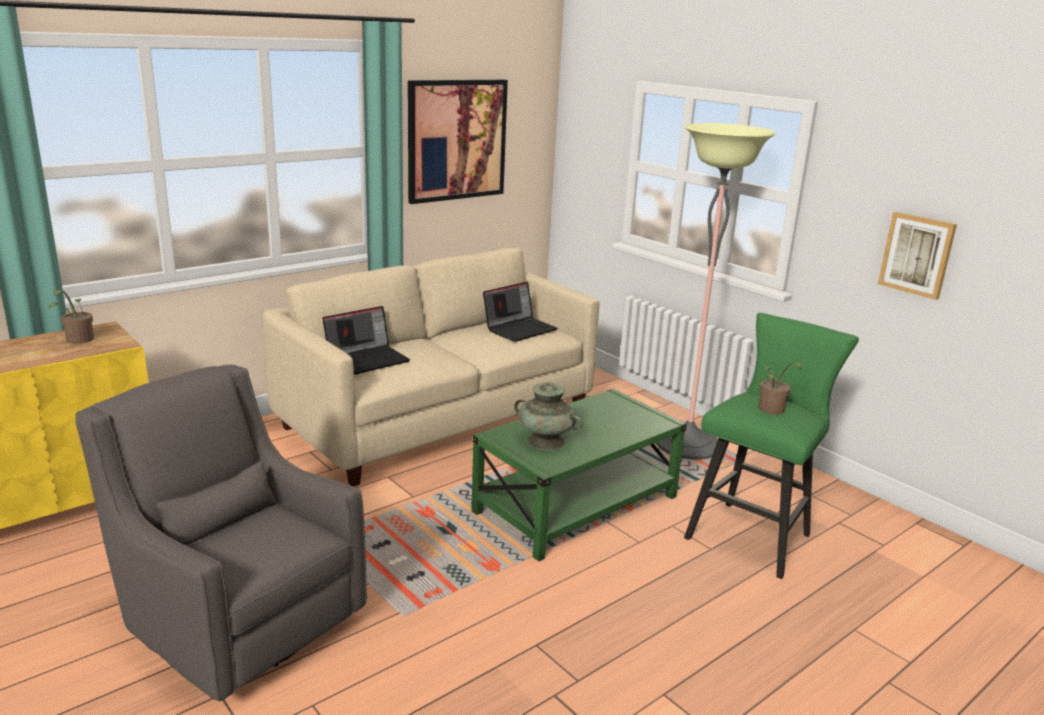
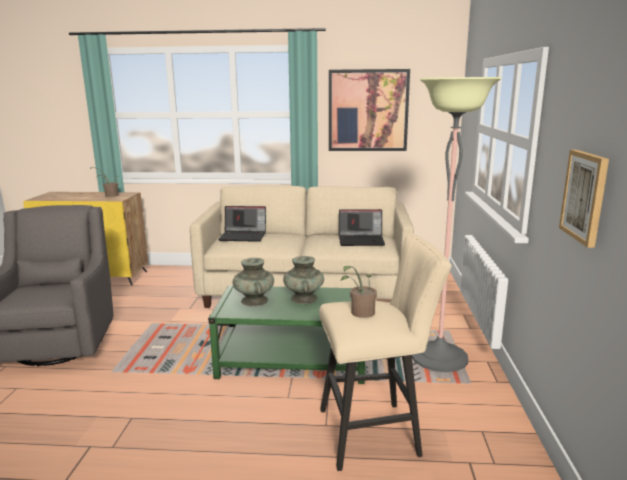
camera: 45 degrees right, 5 degrees down
(587, 420) = (304, 298): none -> turquoise vase
(753, 534) = (376, 432): green stool -> beige stool

